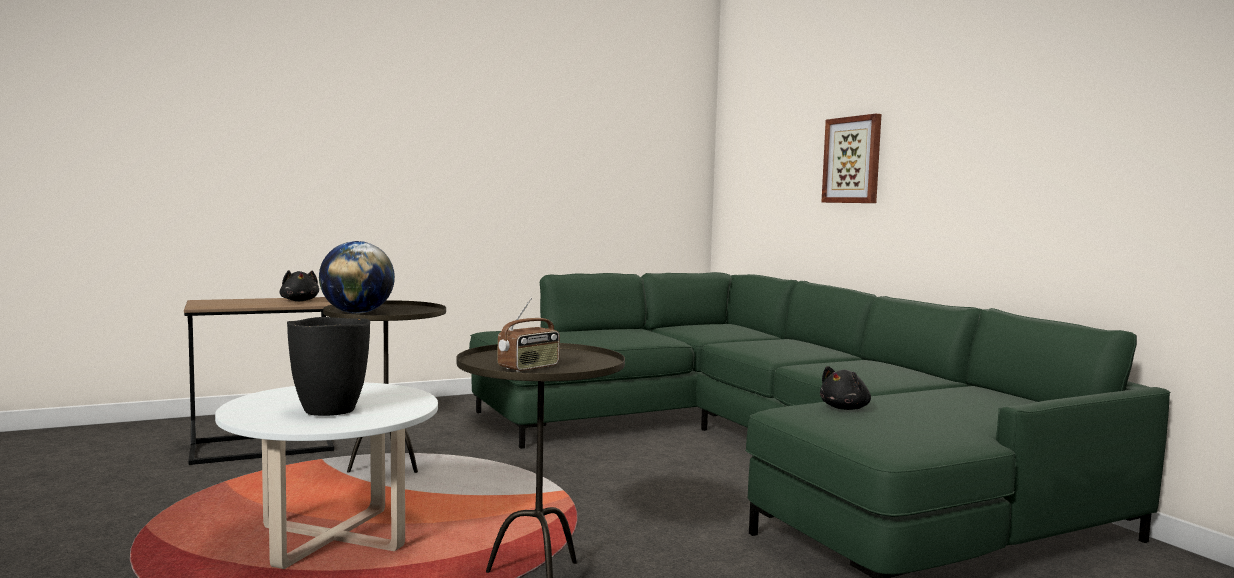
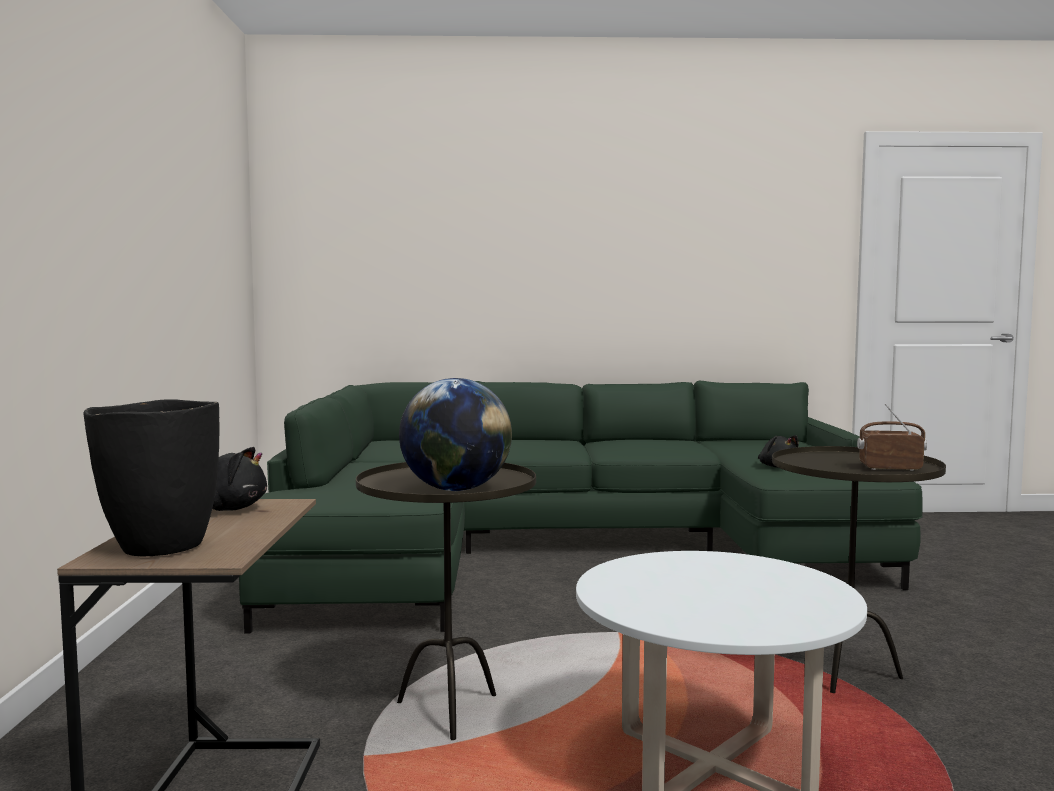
camera: 65 degrees left, 0 degrees up
(329, 411) = (754, 591): black vase -> black vase (159, 547)
(529, 368) = (890, 468): radio -> radio turned 60 degrees counterclockwise
(852, 160) = (501, 260): picture -> none

